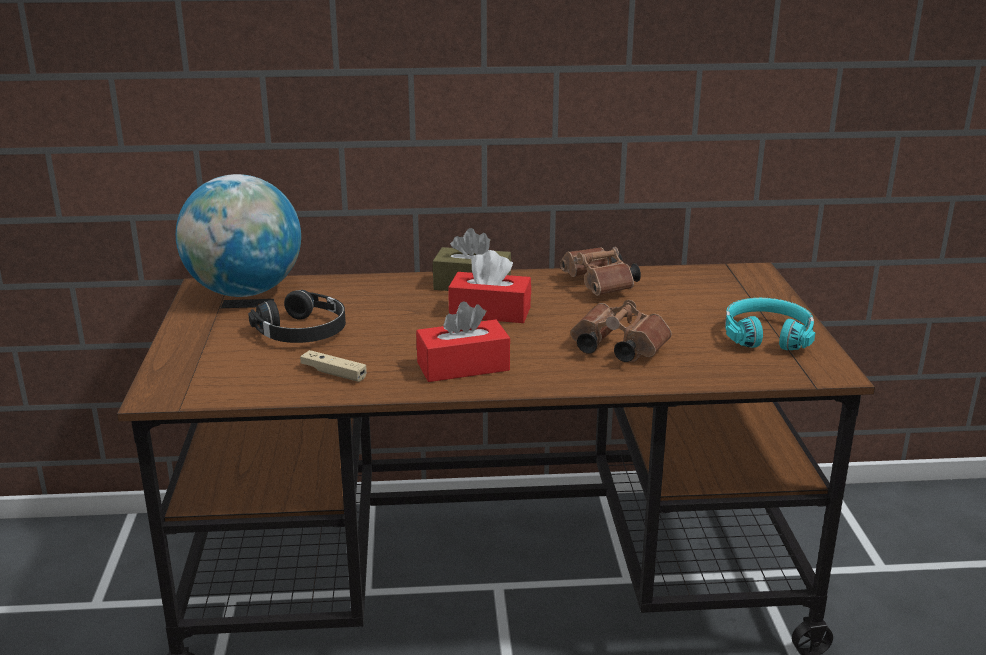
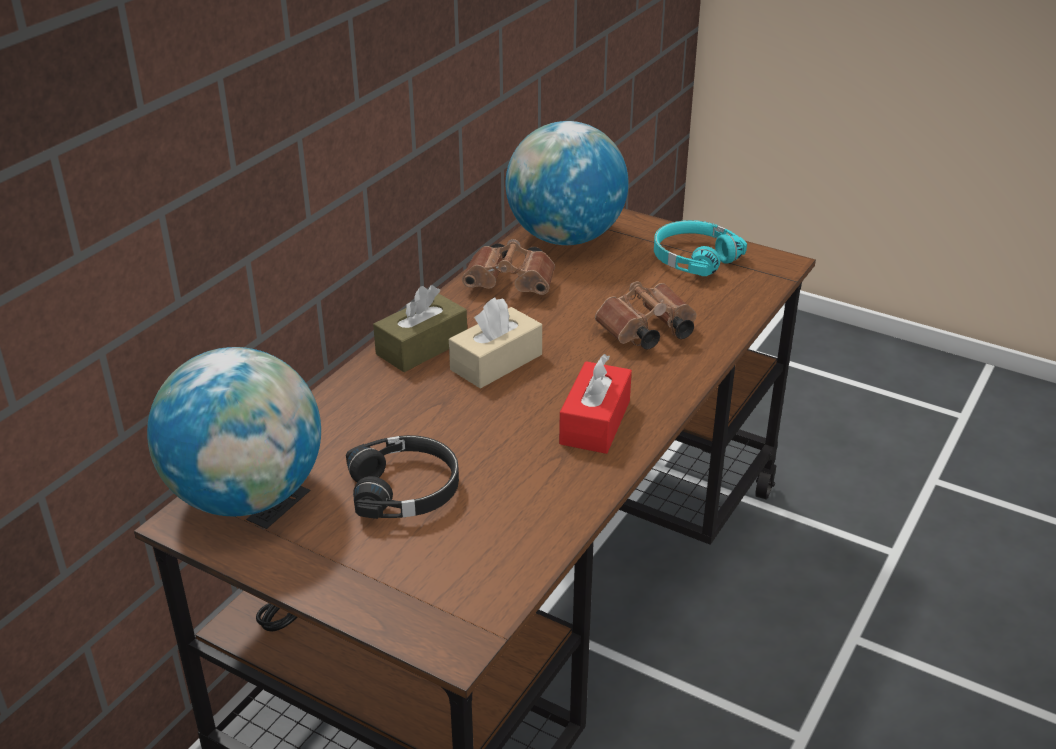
camera: 55 degrees left, 10 degrees up
(333, 373) = (528, 503): beige game controller -> none
(490, 312) = (496, 362): red tissue box -> beige tissue box
(702, 282) = (565, 237): none -> globe

